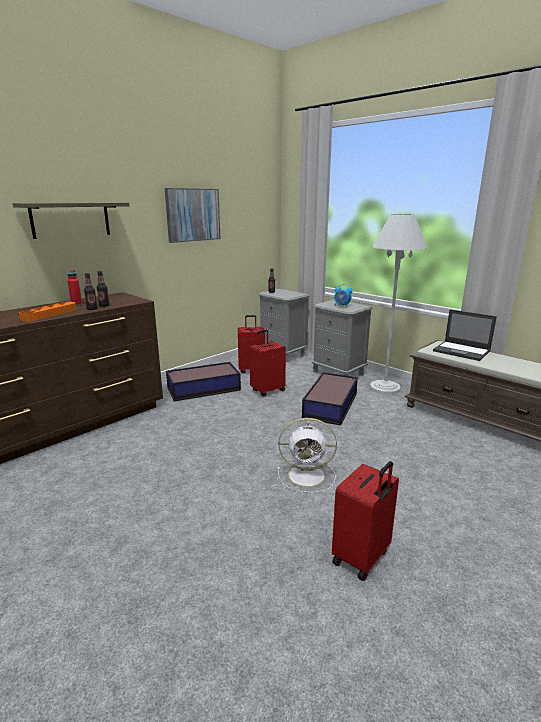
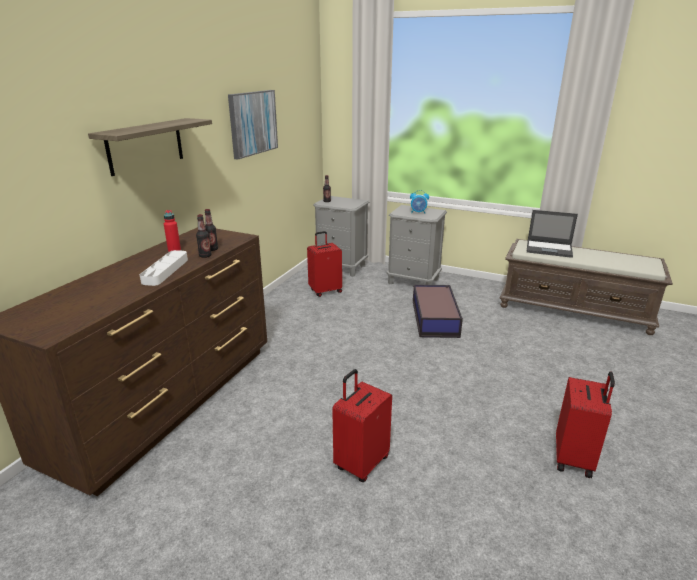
camera: 20 degrees left, 5 degrees up
(49, 314) = (165, 271): orange tray -> white tray
(202, 389) = (292, 322): storage box -> none
(267, 390) = (361, 312): red suitcase -> red suitcase (361, 463)
(308, 476) = (473, 395): white fan -> none
(385, 387) = (467, 290): white floor lamp -> none

